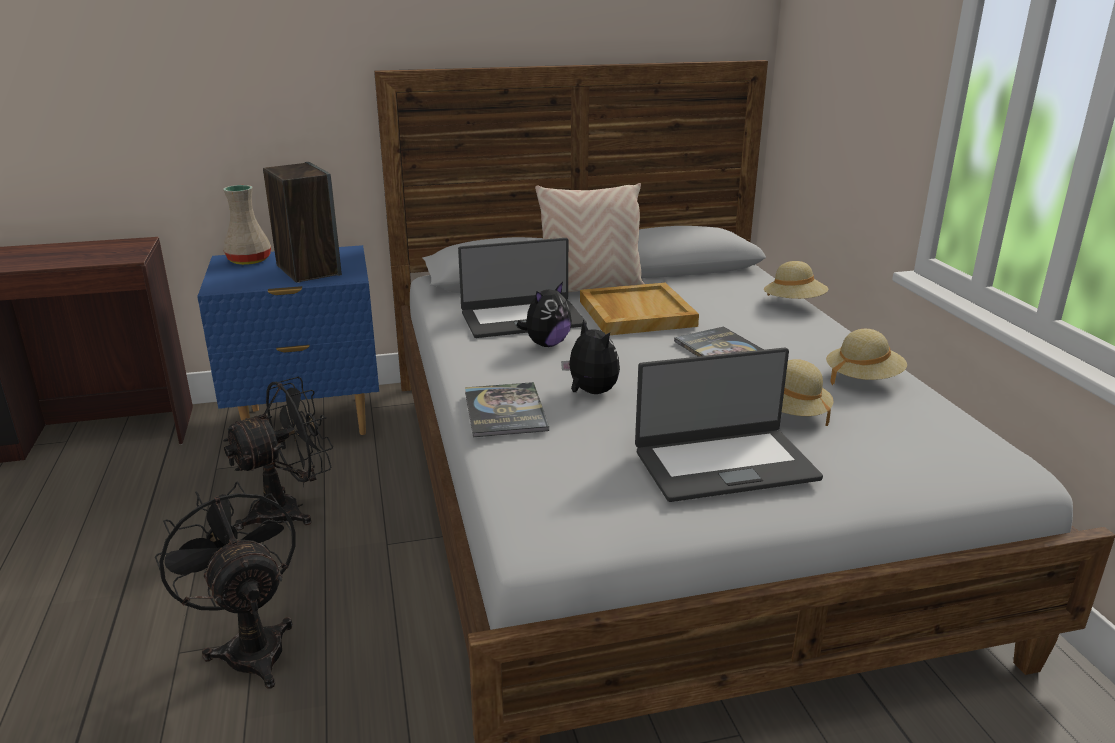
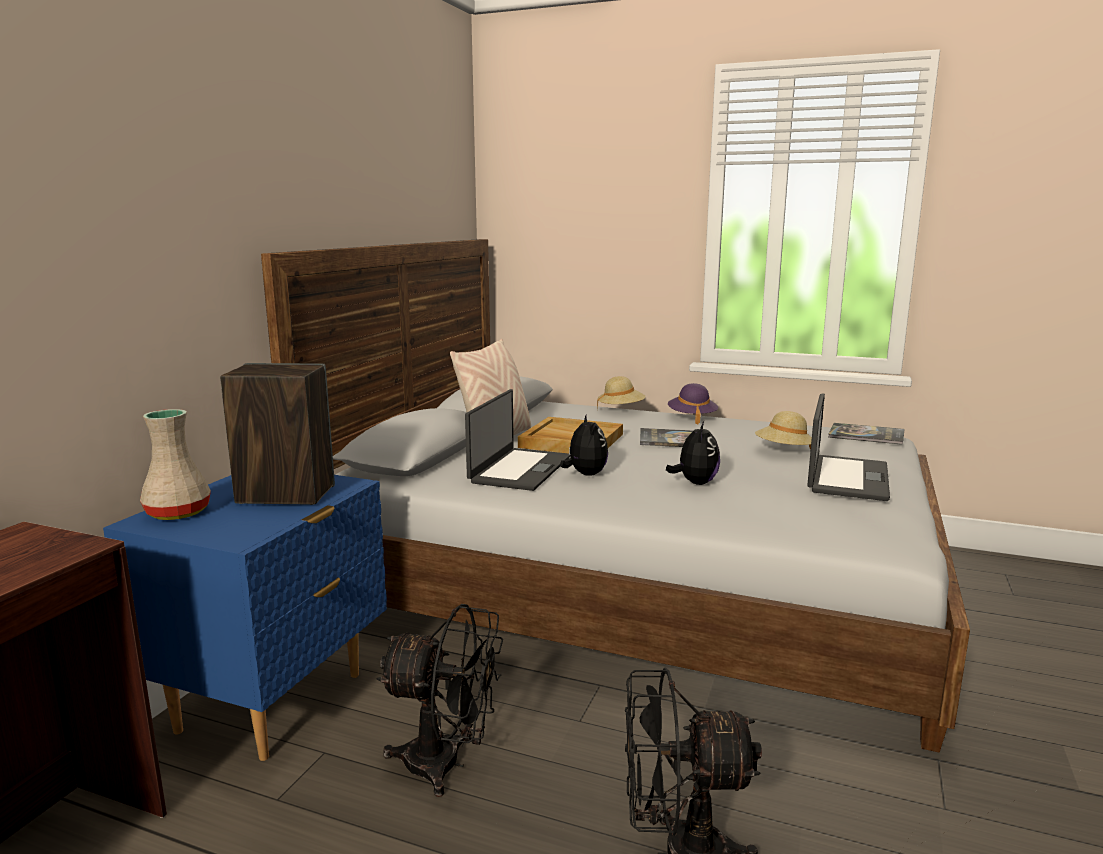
camera: 55 degrees left, 10 degrees down
(289, 510) = (447, 764): black fan -> black fan turned 105 degrees clockwise
(505, 411) = (697, 511): book -> book (866, 435)
(590, 392) = (695, 483): plush toy -> plush toy turned 105 degrees clockwise
(833, 340) = (692, 417): none -> purple hat
(863, 379) = (754, 427): beige hat -> none

